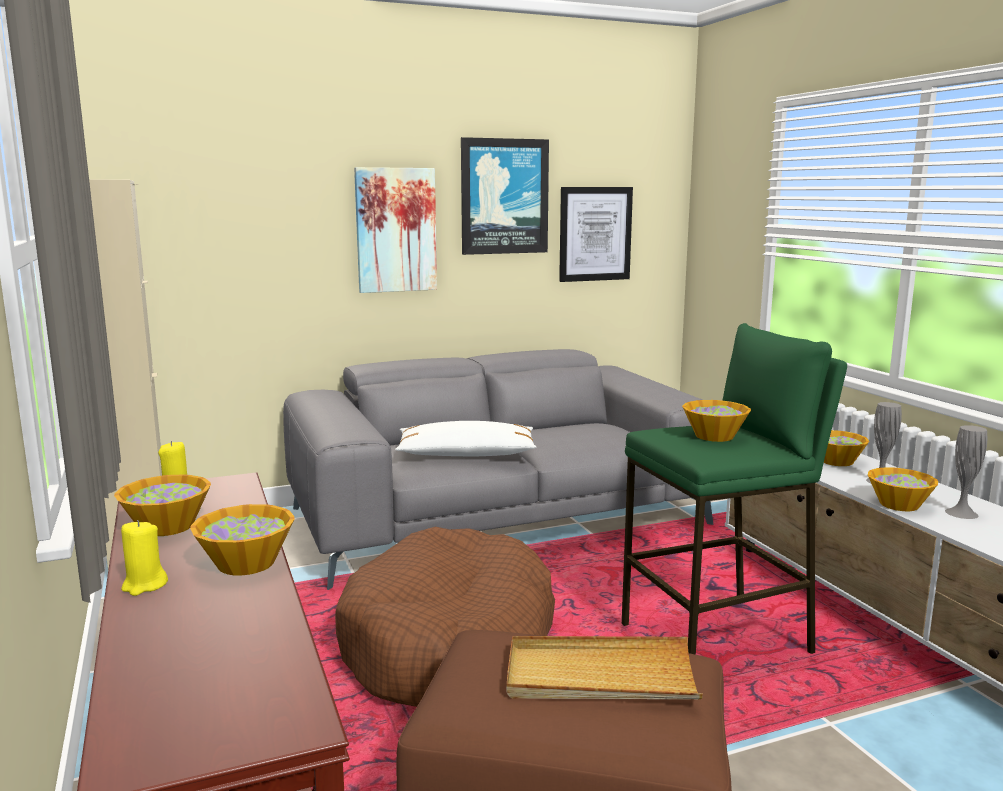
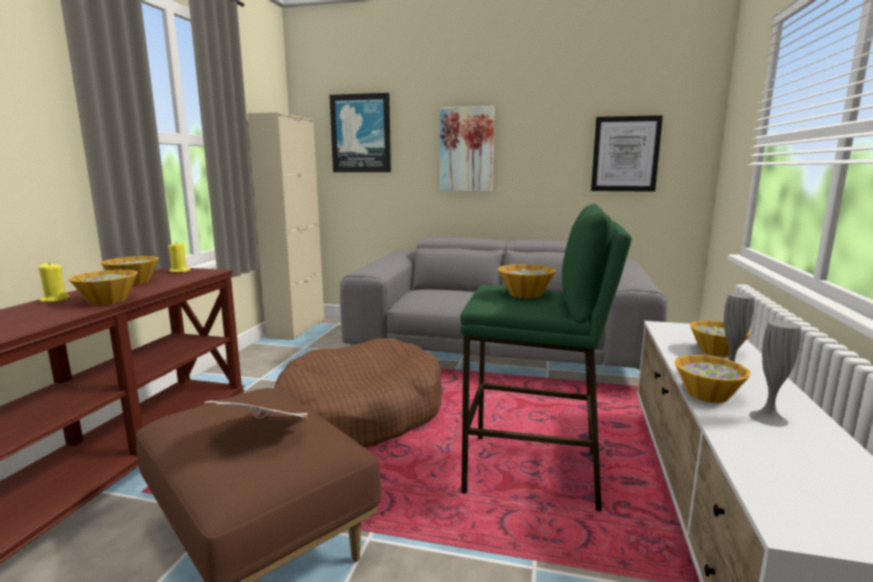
camera: 35 degrees right, 0 degrees up
(466, 454) = (452, 299): white pillow -> none
(504, 196) = (548, 125): picture -> picture (361, 133)
(600, 676) = (265, 433): beige tray -> newspaper

